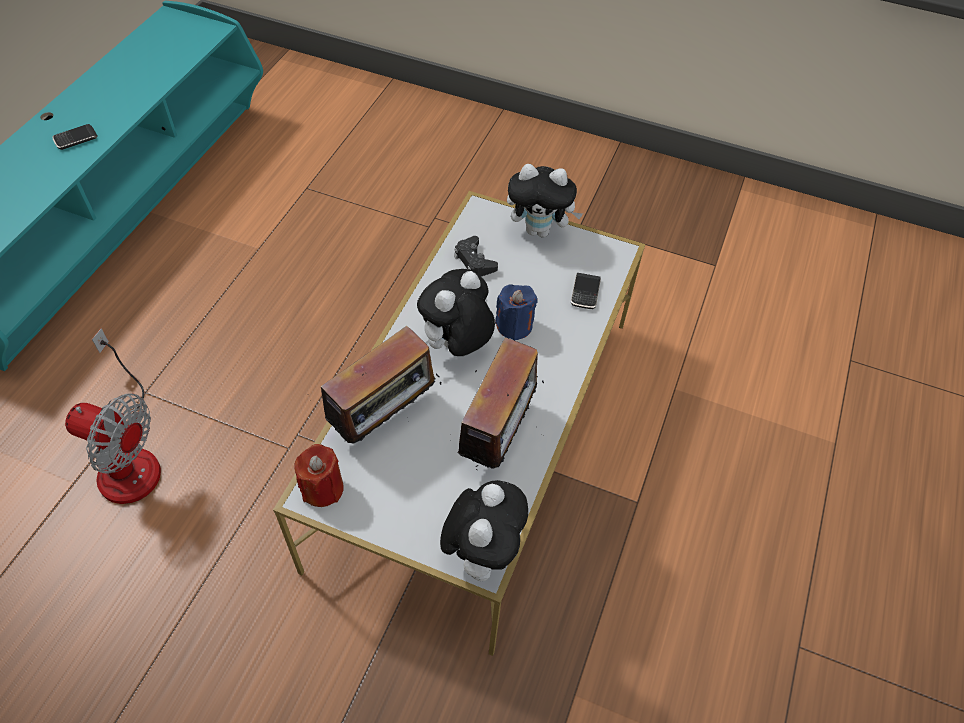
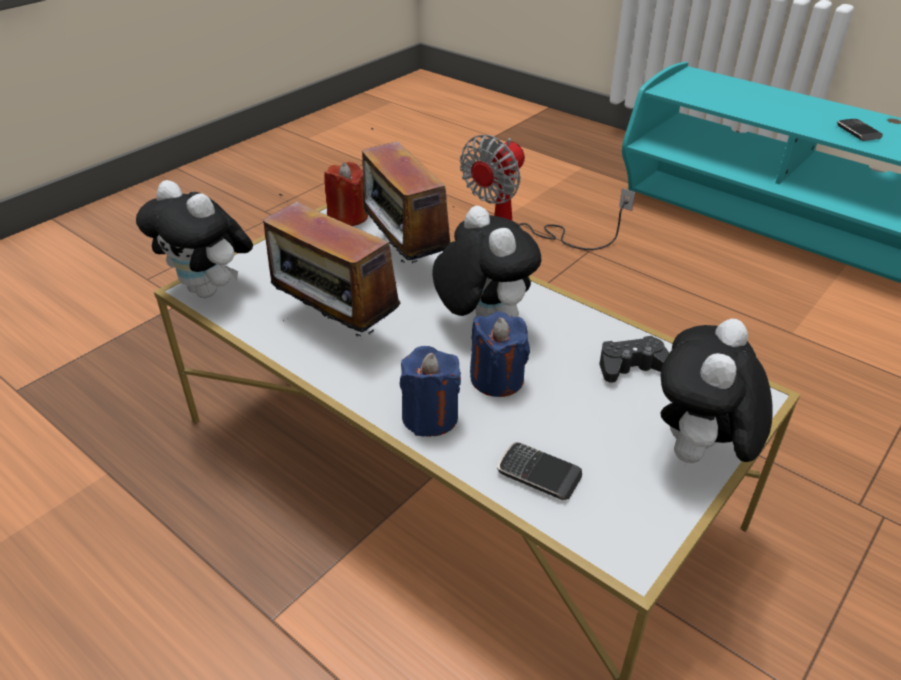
camera: 110 degrees right, 15 degrees down
(565, 351) = (430, 417): none -> blue candle

